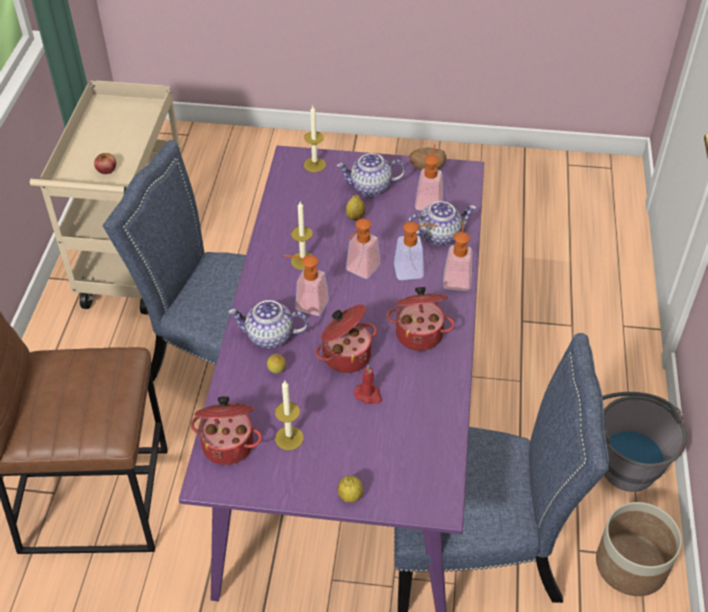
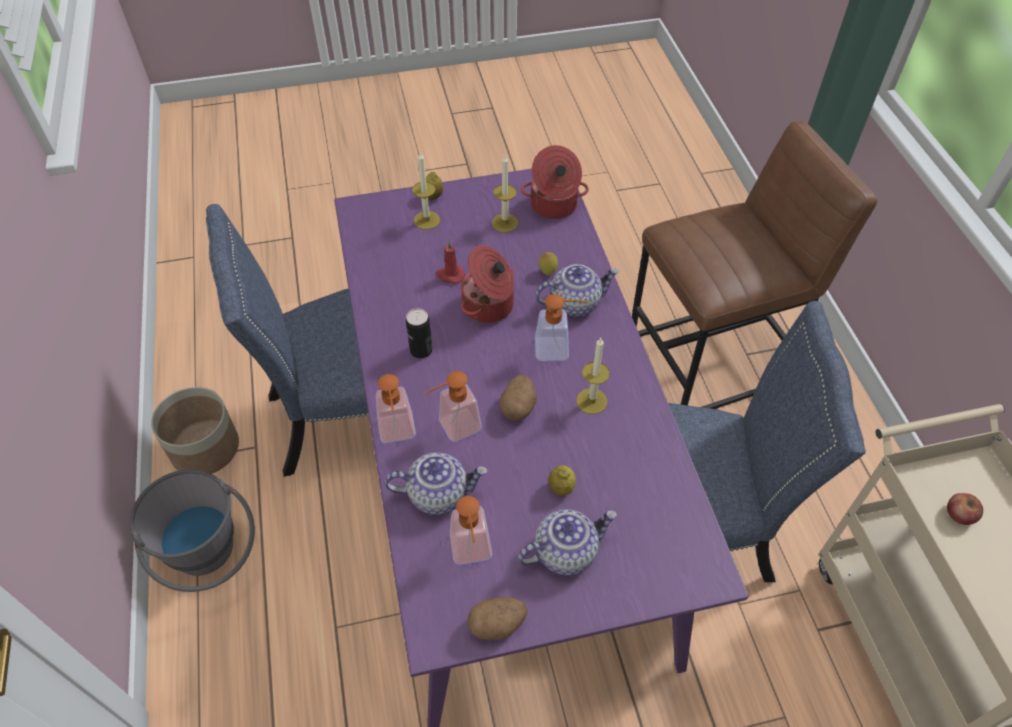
camera: 160 degrees right, 5 degrees up
(314, 164) = (667, 571): candle -> candle (426, 220)
(359, 271) = (518, 407): soap dispenser -> potato
(419, 333) = (421, 350): cooking pot -> can
(439, 235) = (438, 493): teapot -> teapot turned 150 degrees counterclockwise

